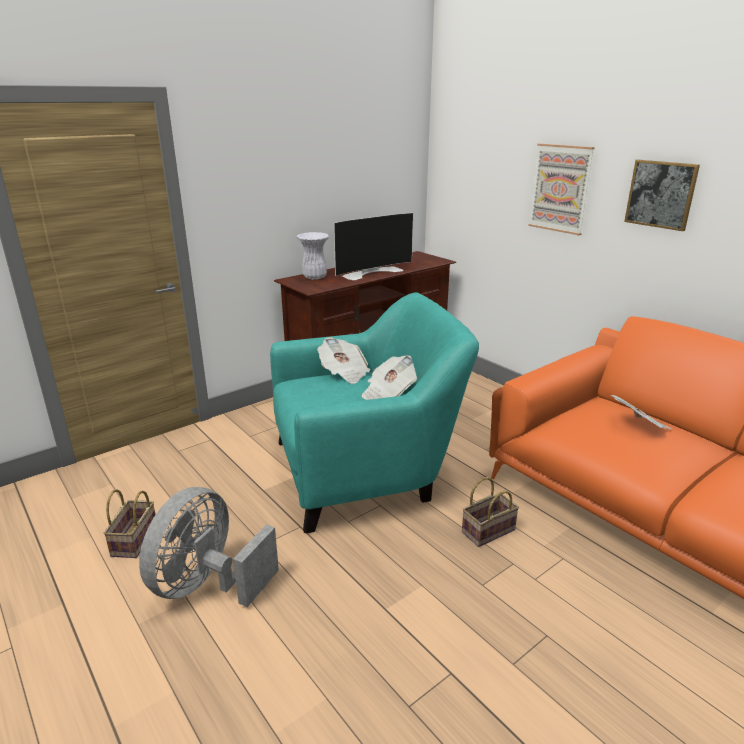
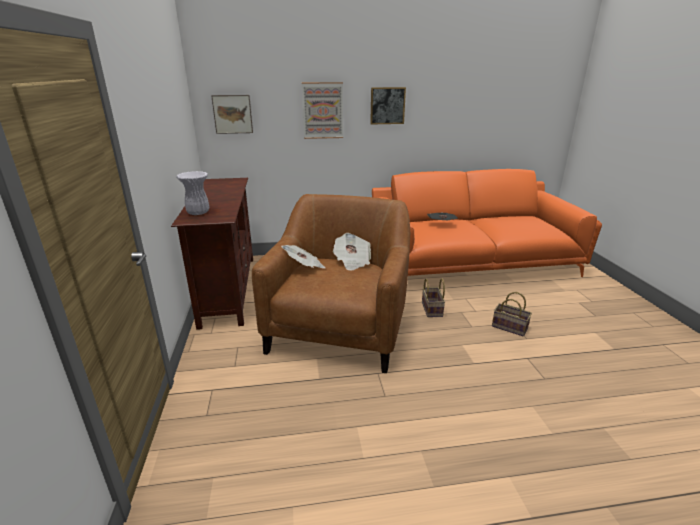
camera: 60 degrees left, 0 degrees up
(135, 541) = (326, 472): basket -> basket (510, 327)
(208, 585) = (411, 435): grey fan -> none
(366, 470) = (339, 327): turquoise armchair -> brown armchair
(371, 272) = (223, 197): television -> none
(461, 178) = (233, 114): none -> picture

